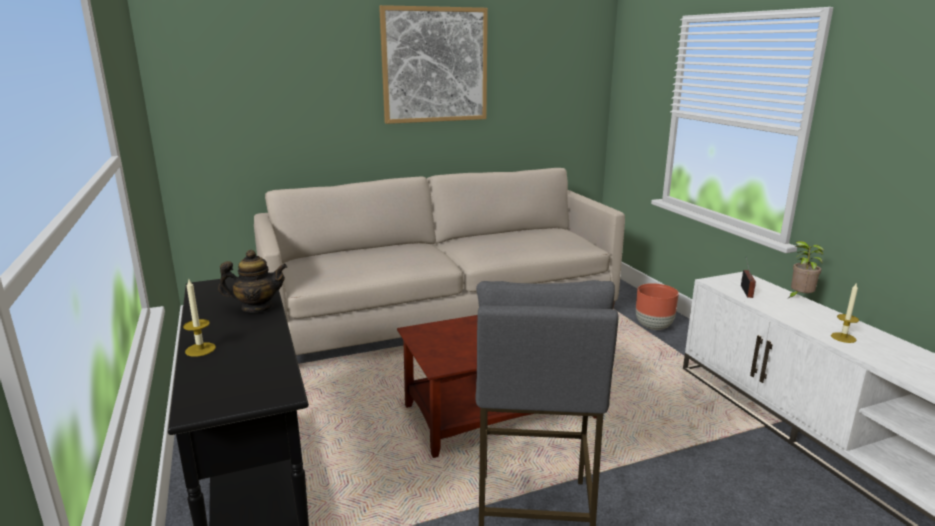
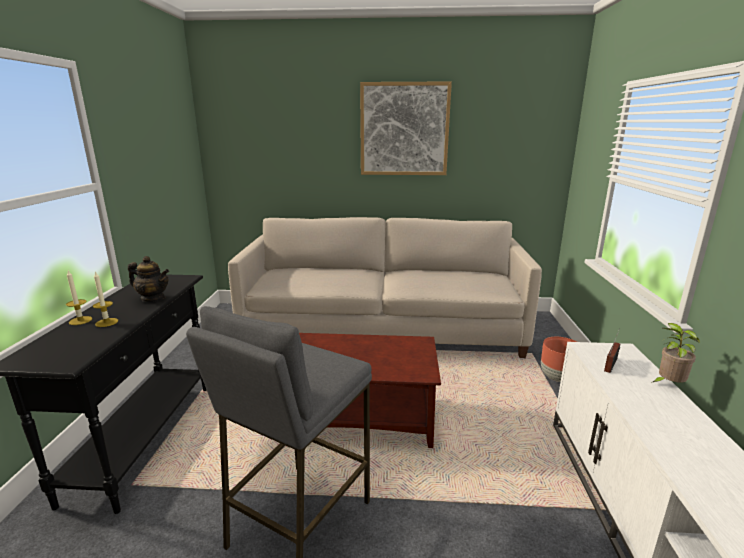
camera: 25 degrees right, 0 degrees up
(843, 337) = (675, 443): candle -> candle (106, 322)

